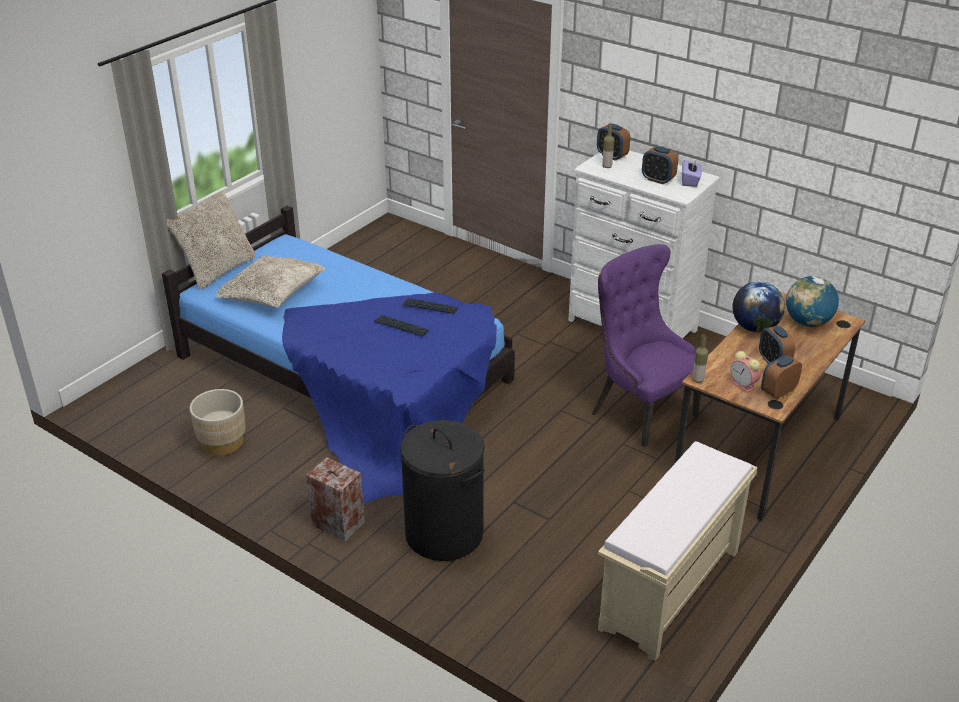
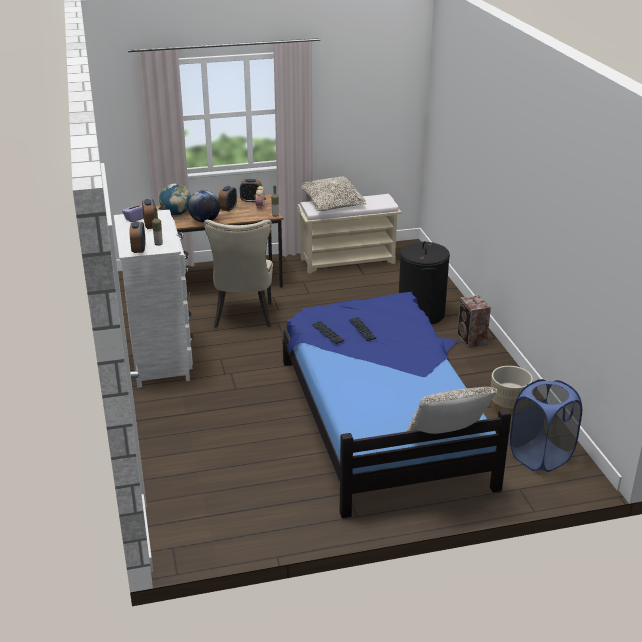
camera: 140 degrees left, 5 degrees down
(156, 404) = (540, 456): none -> blue laundry basket
(272, 293) = (422, 395): beige pillow -> beige pillow (332, 203)
(642, 413) = (244, 316): purple chair -> beige chair

